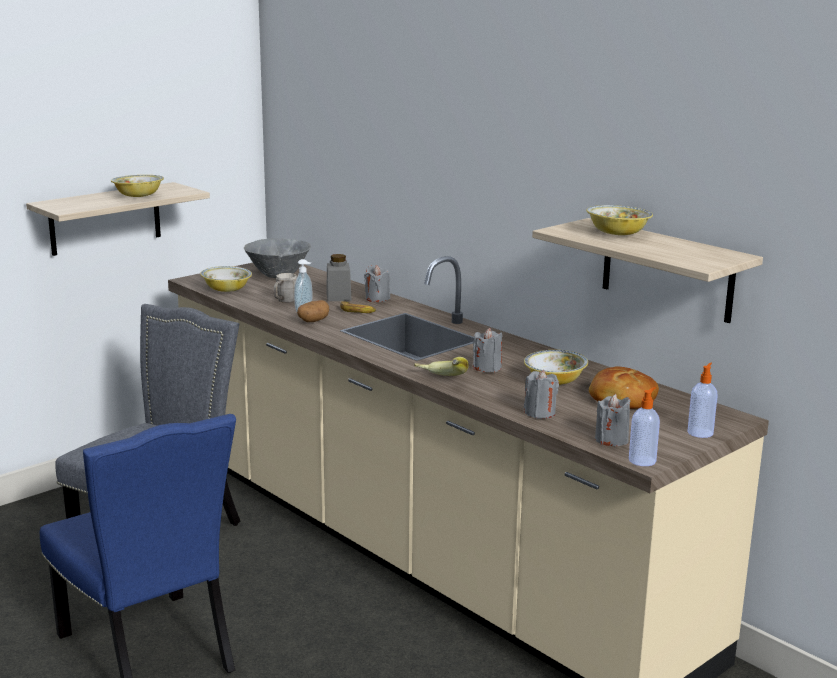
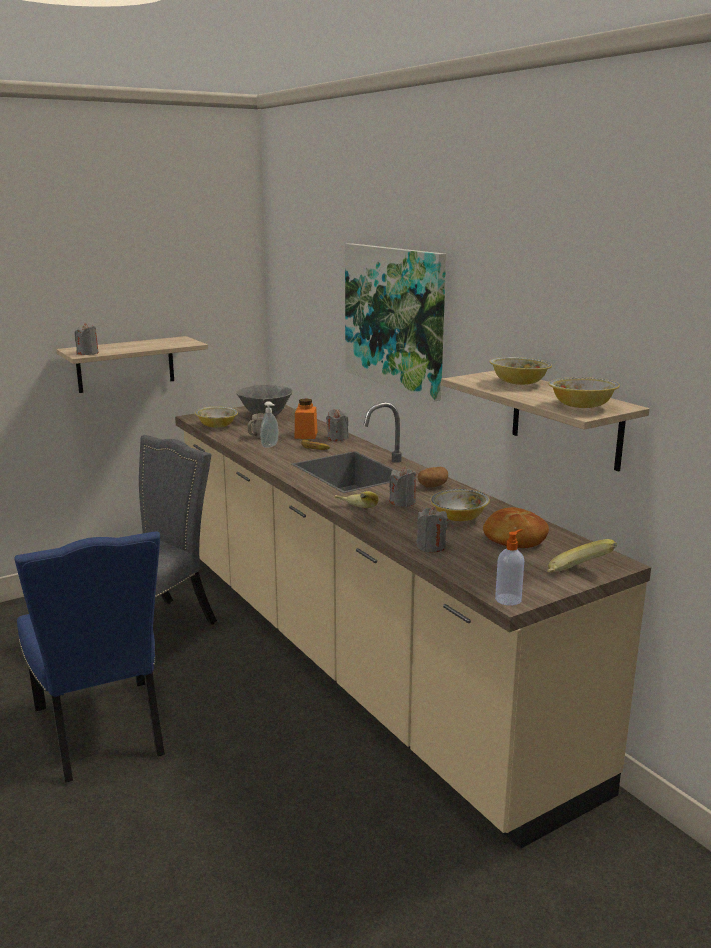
camera: 10 degrees right, 0 degrees up
(138, 196) = (148, 345): bowl -> bowl (581, 406)
(313, 321) = (273, 455): potato -> potato (432, 486)
(338, 296) = (306, 435): grey jar -> orange jar
(449, 160) = (395, 317): none -> picture
(611, 440) = (487, 577): grey candle -> grey candle (88, 353)
(700, 432) = (577, 575): soap dispenser -> banana

